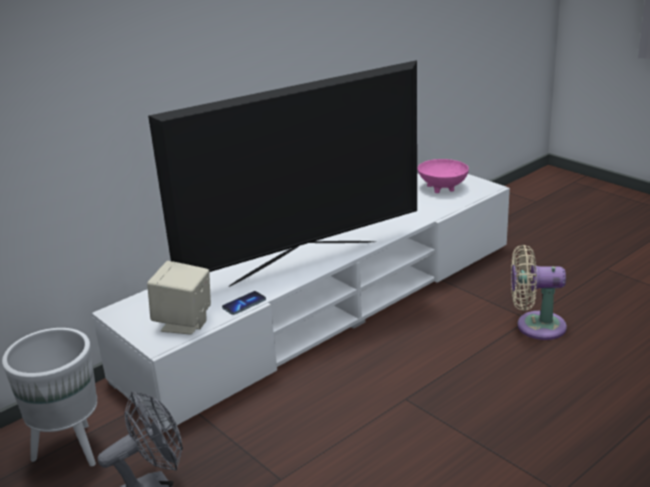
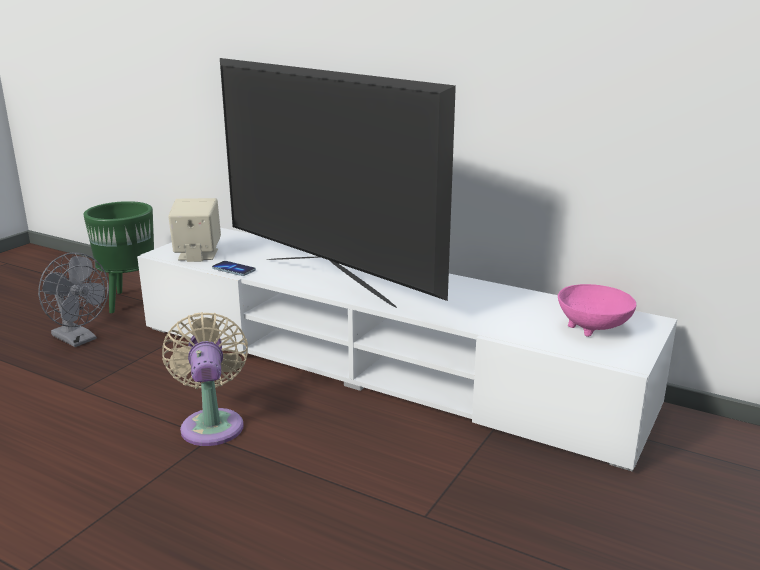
camera: 70 degrees right, 5 degrees down
(70, 449) = (131, 301): white planter -> green planter
(535, 326) = (406, 524): beige fan -> beige fan (212, 424)

